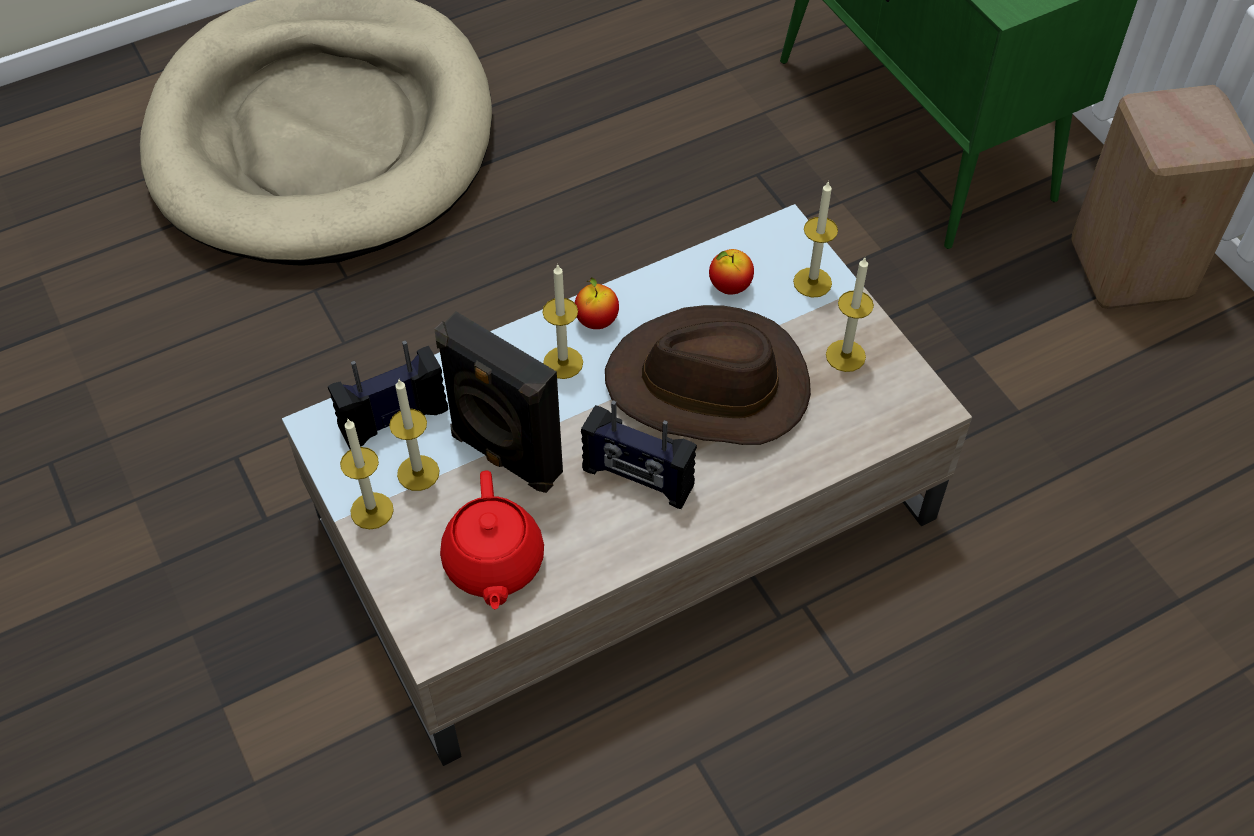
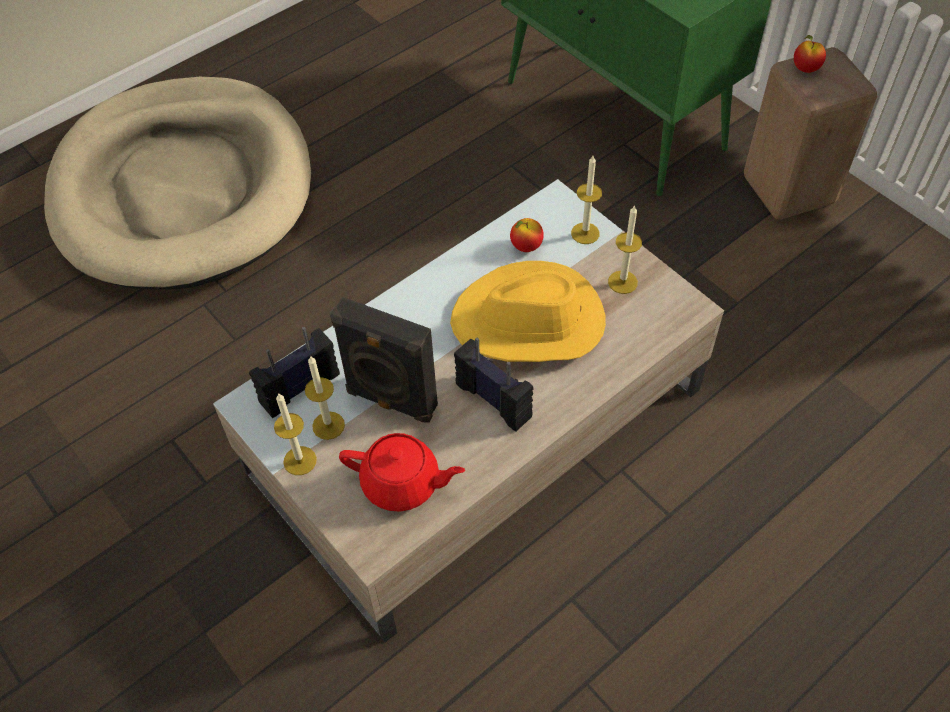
camera: 10 degrees left, 0 degrees up
(493, 564) = (402, 483): red teapot -> red teapot turned 60 degrees counterclockwise
(563, 362) = (417, 323): candle -> none
(596, 321) = (434, 288): apple -> apple (805, 69)
(637, 479) = (494, 400): radio -> radio turned 150 degrees counterclockwise
(709, 386) = (529, 322): brown hat -> yellow hat

